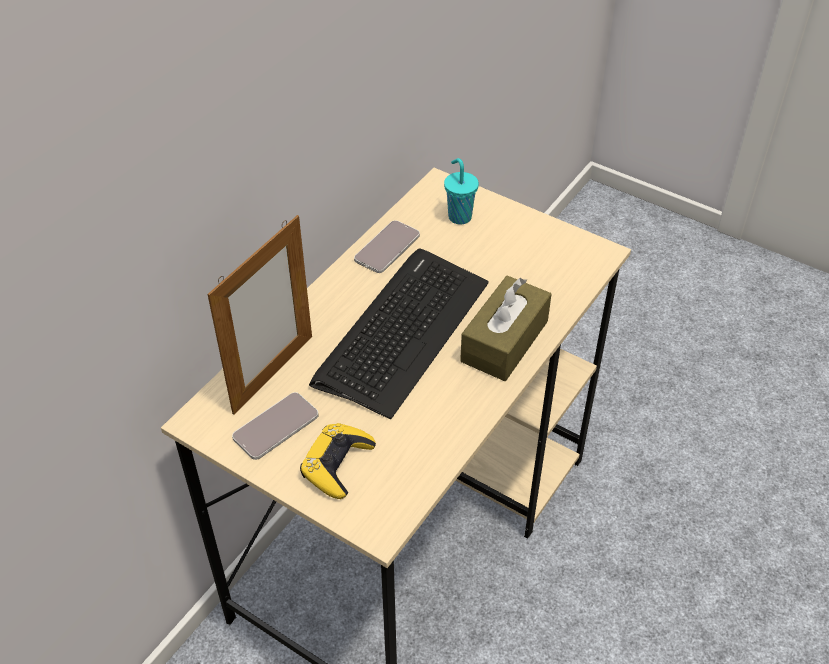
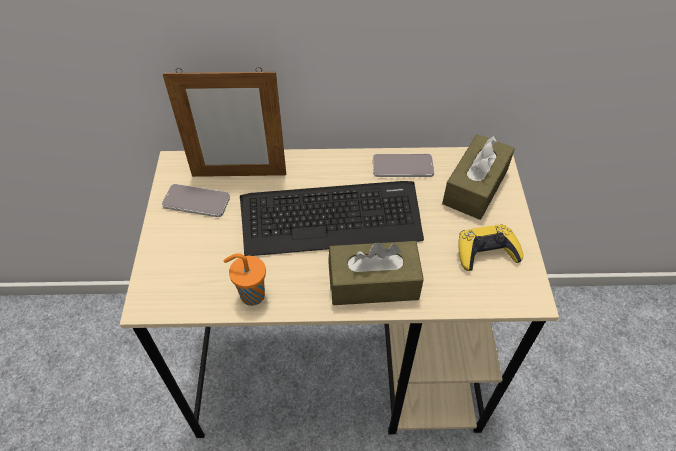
camera: 55 degrees right, 5 degrees up
(337, 464) = (185, 250): yellow game controller -> yellow game controller (486, 252)
(443, 436) = (251, 295): none -> orange cup
(459, 216) = (475, 187): turquoise cup -> brown tissue box

